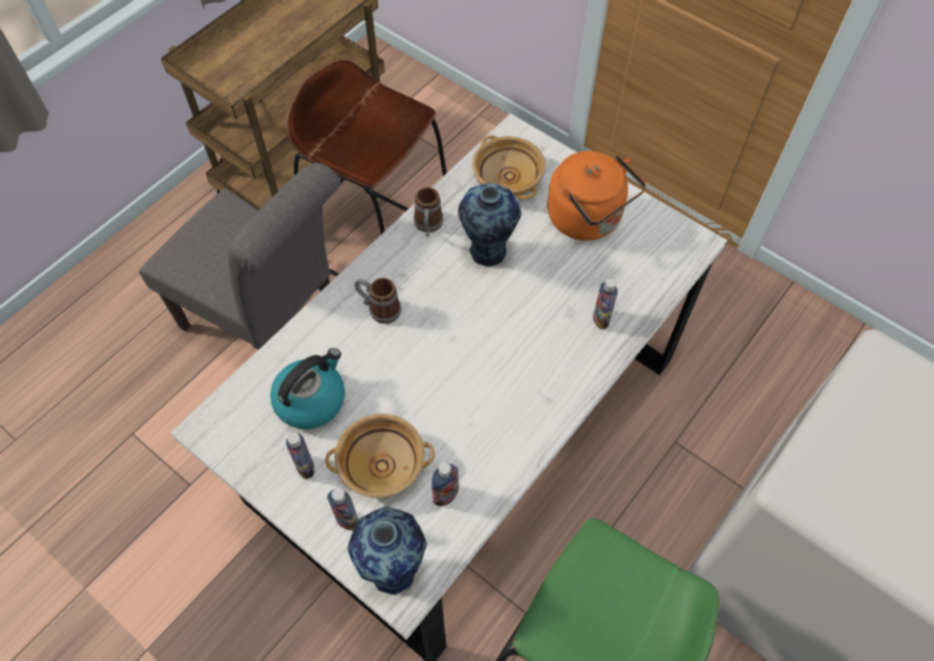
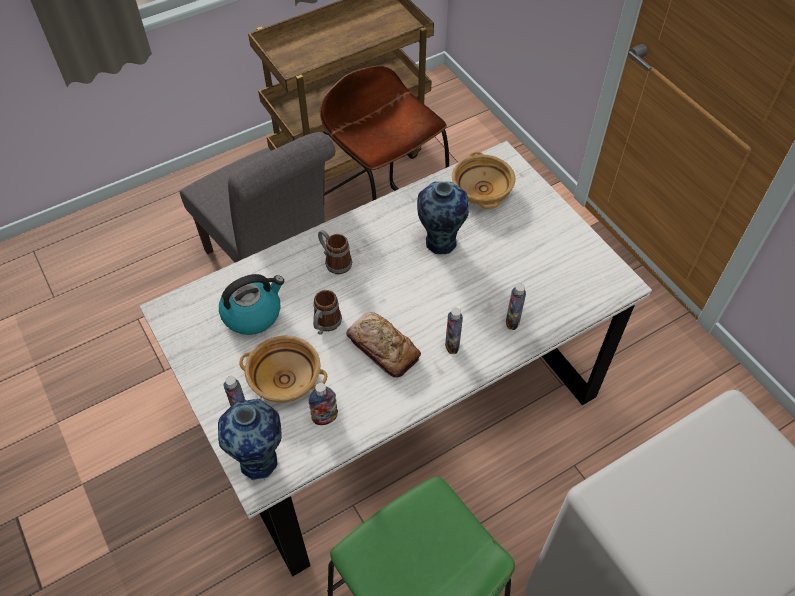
camera: 20 degrees right, 5 degrees down
(305, 466) = (226, 361): bottle -> bottle (452, 345)
(428, 226) = (401, 210): mug -> mug (325, 325)
(476, 394) = (383, 348): none -> bread
(588, 219) = (536, 240): orange kettle -> none

